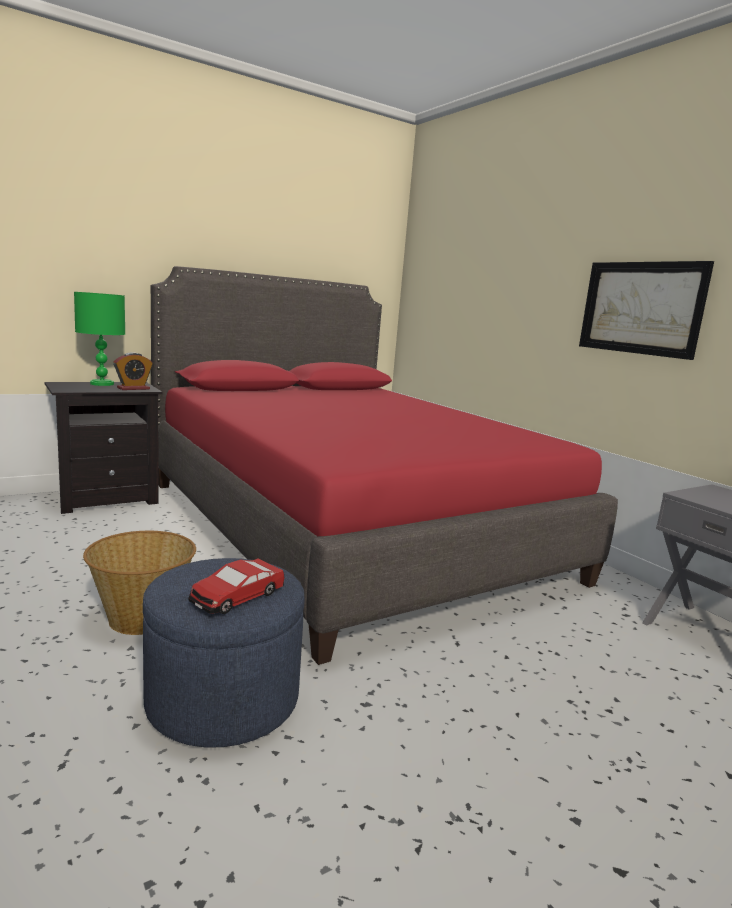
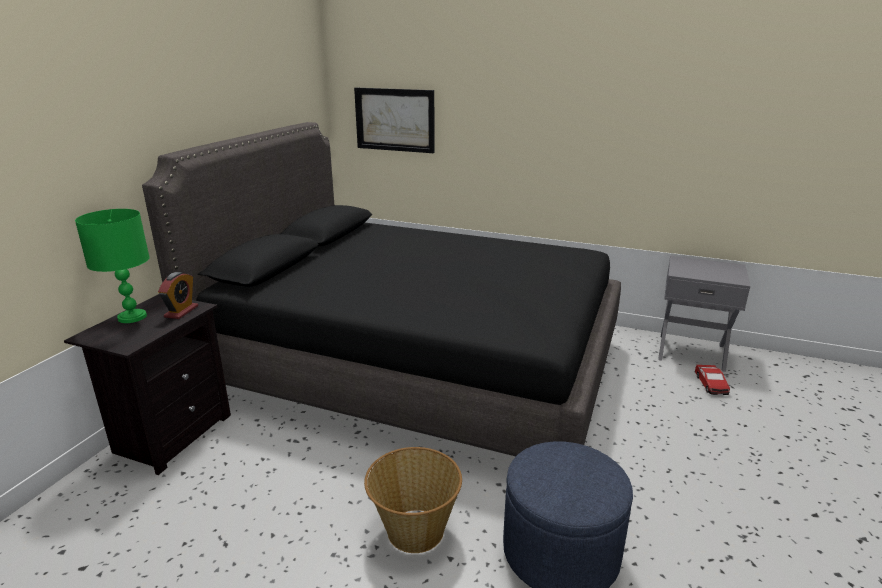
camera: 35 degrees left, 10 degrees up
(237, 596) = (593, 481): toy car -> toy car (711, 384)
(345, 529) = (416, 367): red bed -> black bed
(641, 308) = (602, 135): picture -> picture (395, 120)

